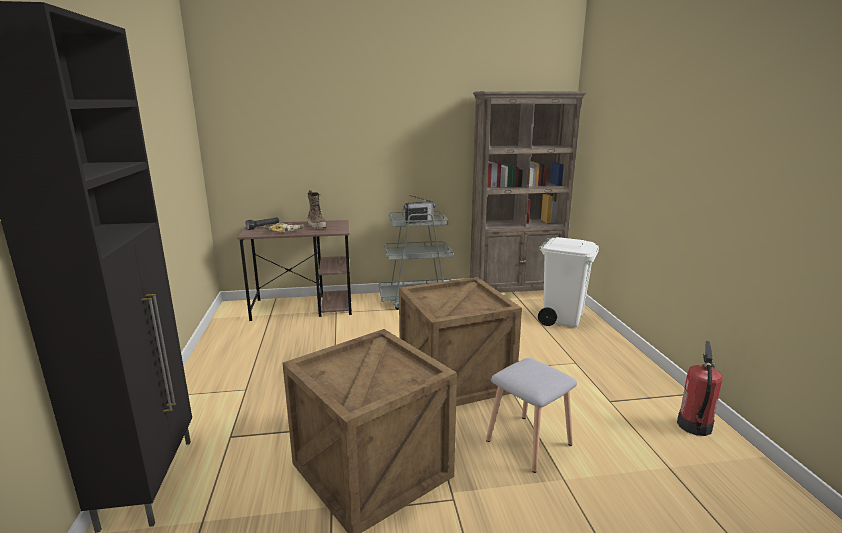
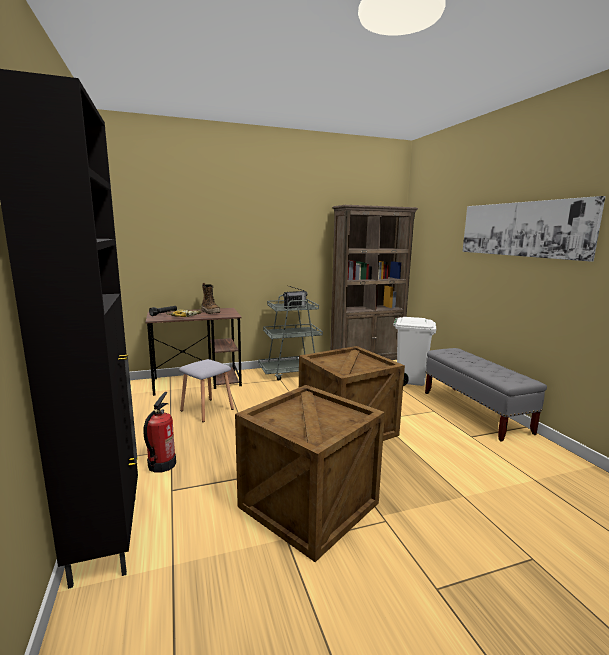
camera: 10 degrees left, 5 degrees down
(528, 443) = (425, 472): grey stool -> grey stool (206, 410)
(629, 368) = (474, 412): none -> grey bench
(694, 426) = (538, 449): fire extinguisher -> fire extinguisher (161, 465)
(702, 129) = (521, 229): none -> picture

